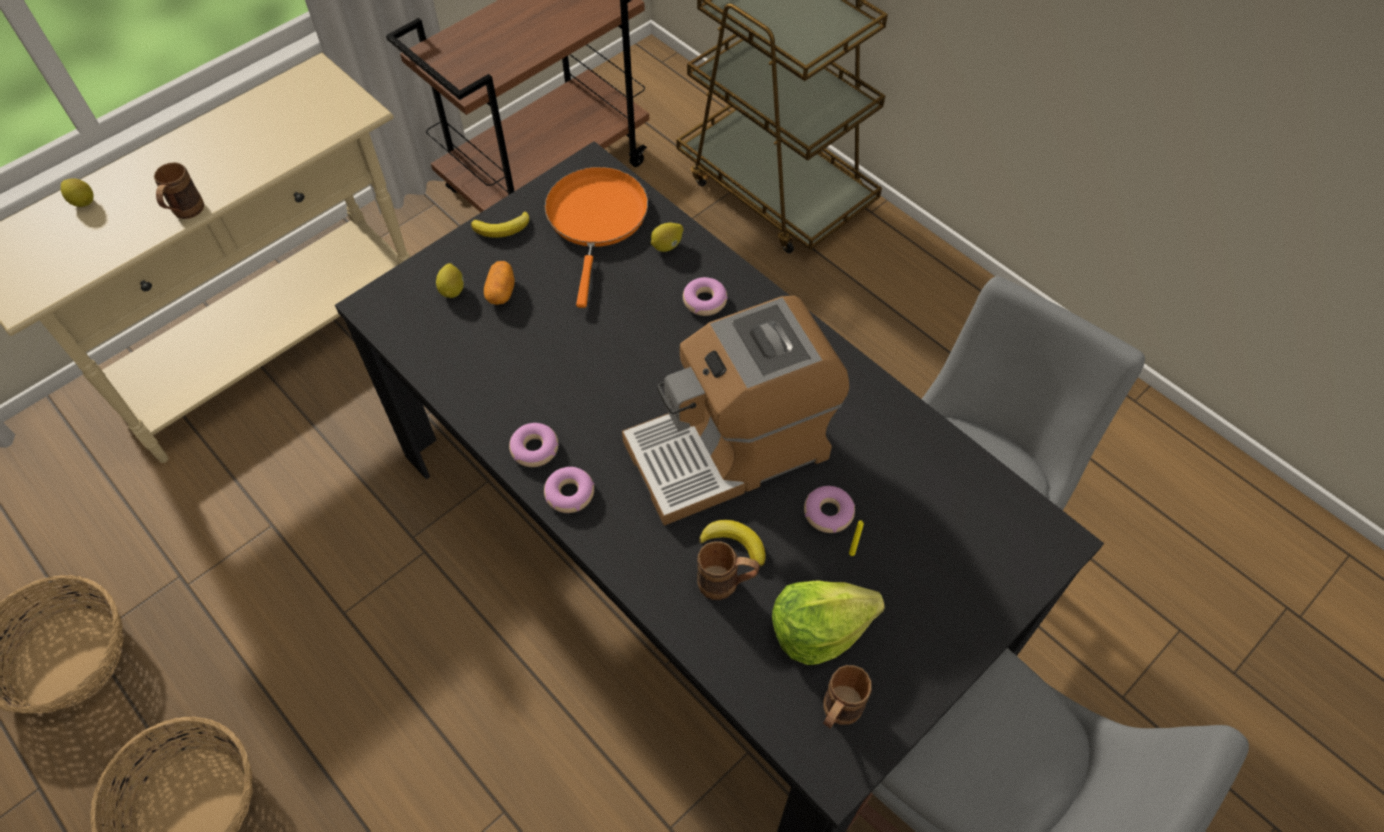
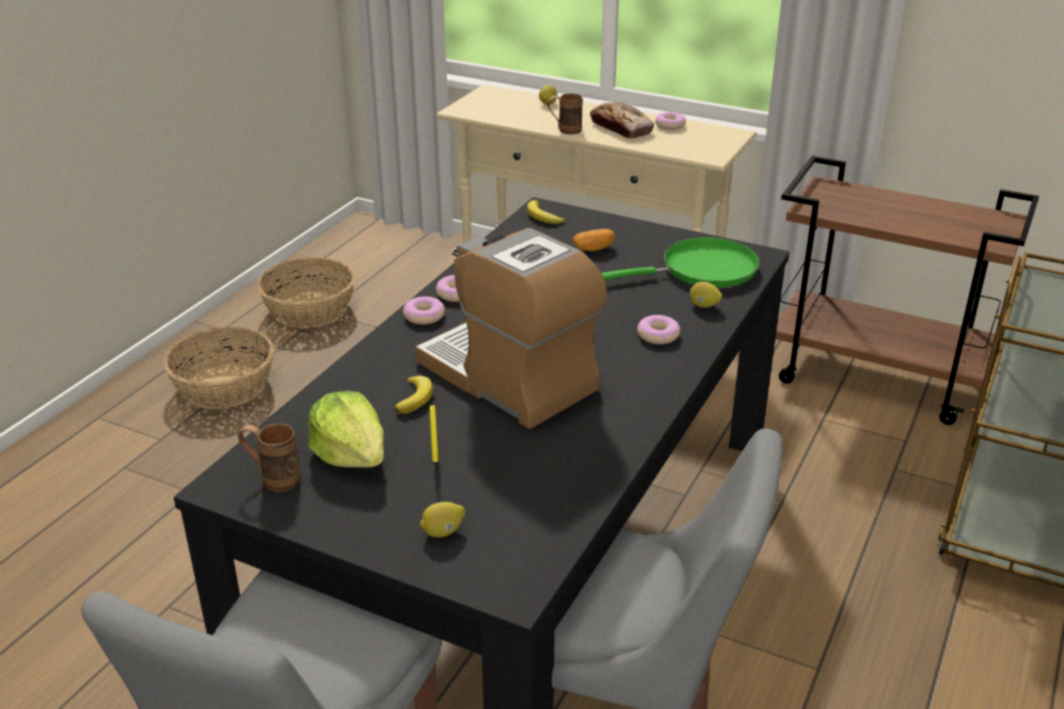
camera: 70 degrees right, 25 degrees down
(221, 158) = (621, 128): none -> bread
(452, 290) = (579, 231): lemon -> lemon (443, 532)
(503, 228) = (656, 235): banana -> banana (542, 217)
(596, 219) = (702, 270): orange frying pan -> green frying pan
(726, 585) = (374, 401): brown mug -> none
(828, 513) = (471, 440): donut -> donut (670, 125)

